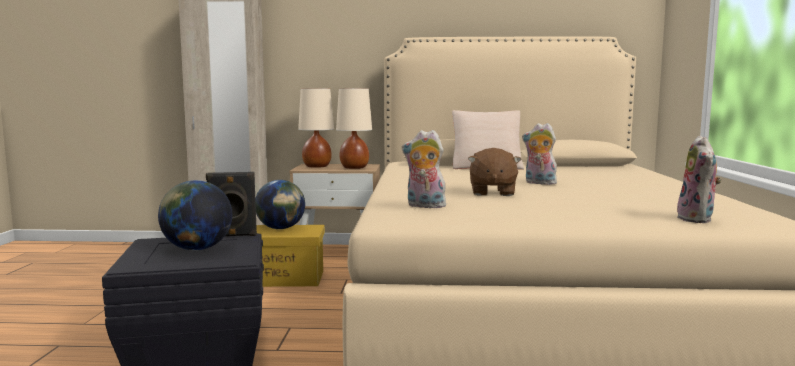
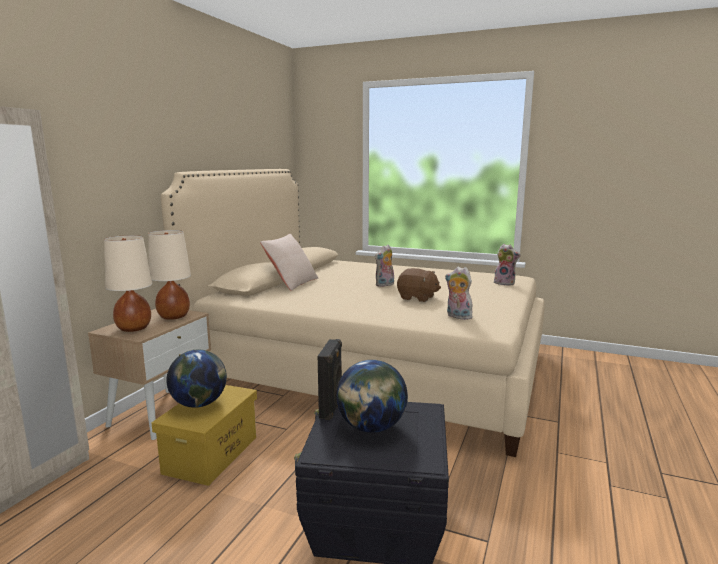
camera: 70 degrees left, 5 degrees up
(424, 206) = (457, 316): plush toy -> plush toy turned 90 degrees clockwise

